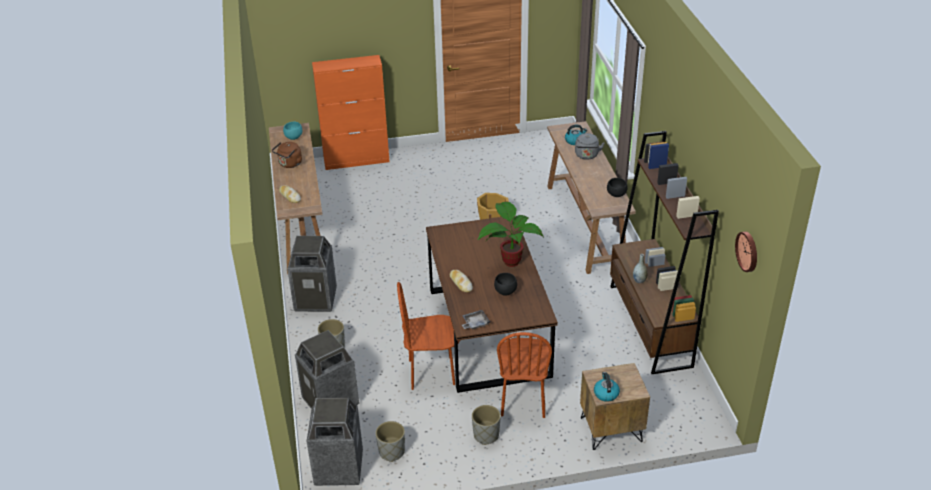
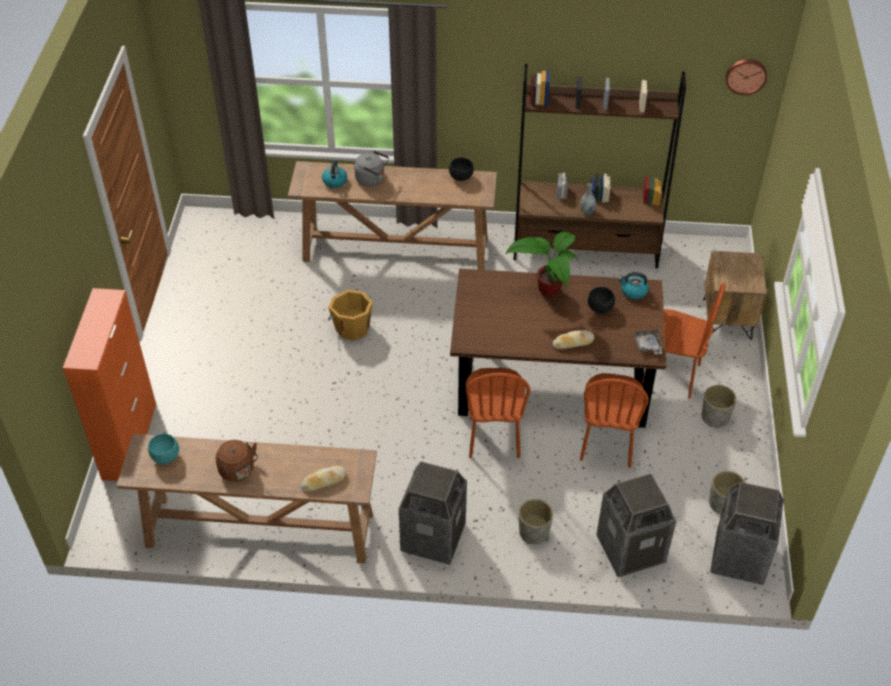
camera: 75 degrees left, 10 degrees up
(415, 311) = (493, 437): none -> brown chair
(606, 393) = (751, 282): kettle -> kettle (633, 291)

